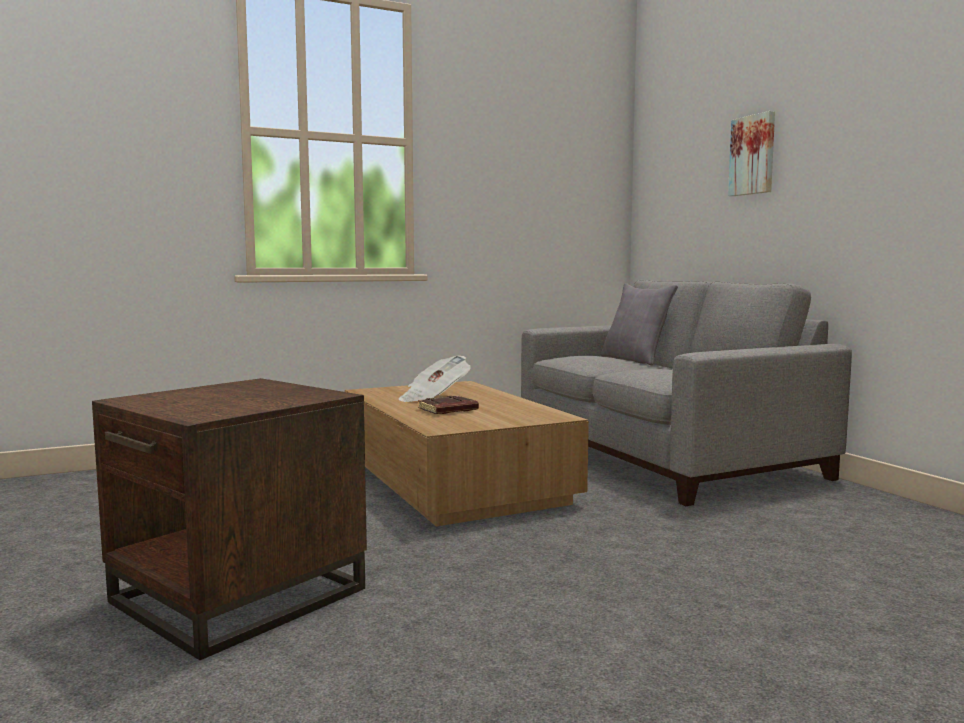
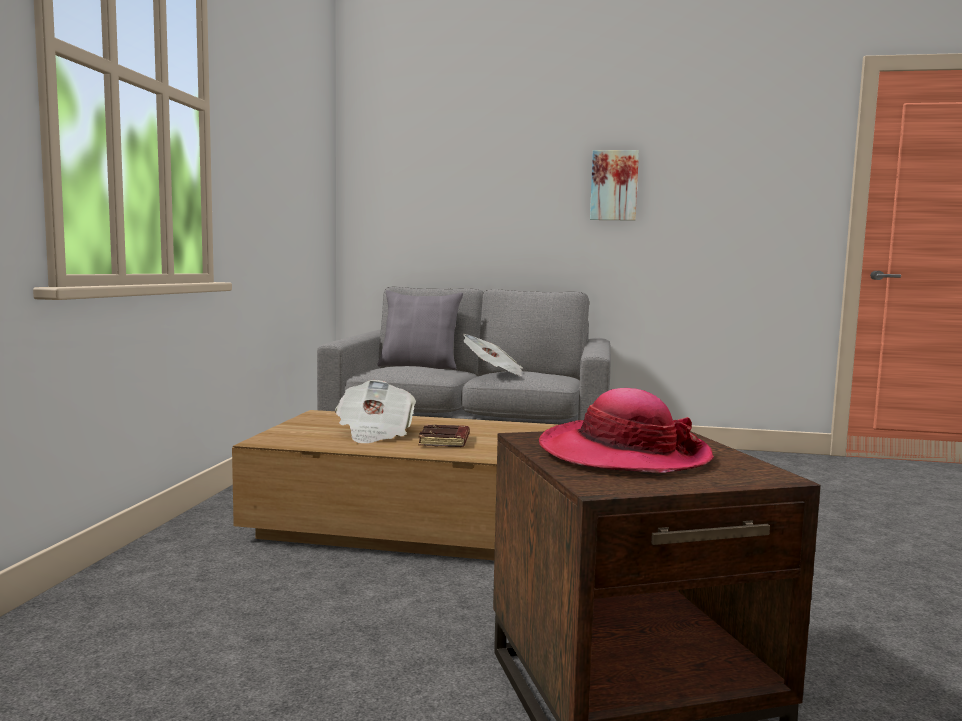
camera: 55 degrees left, 0 degrees up
(226, 395) = (623, 454): none -> hat
(632, 367) = (493, 372): none -> newspaper
(753, 155) = (503, 179): picture -> picture (614, 185)

